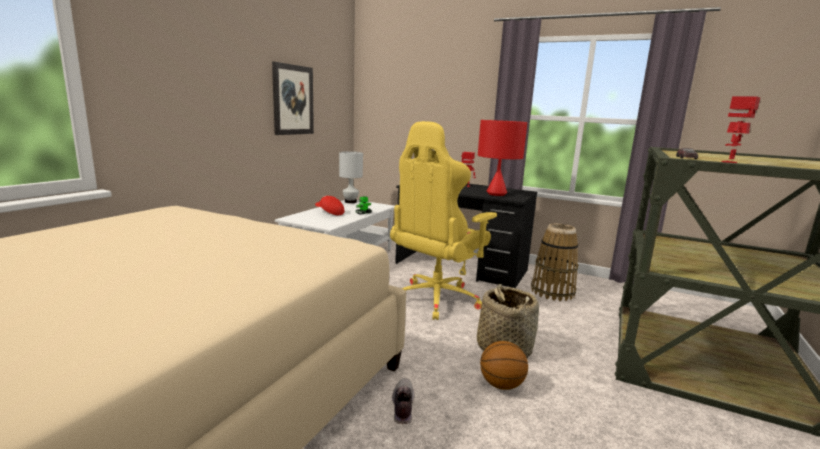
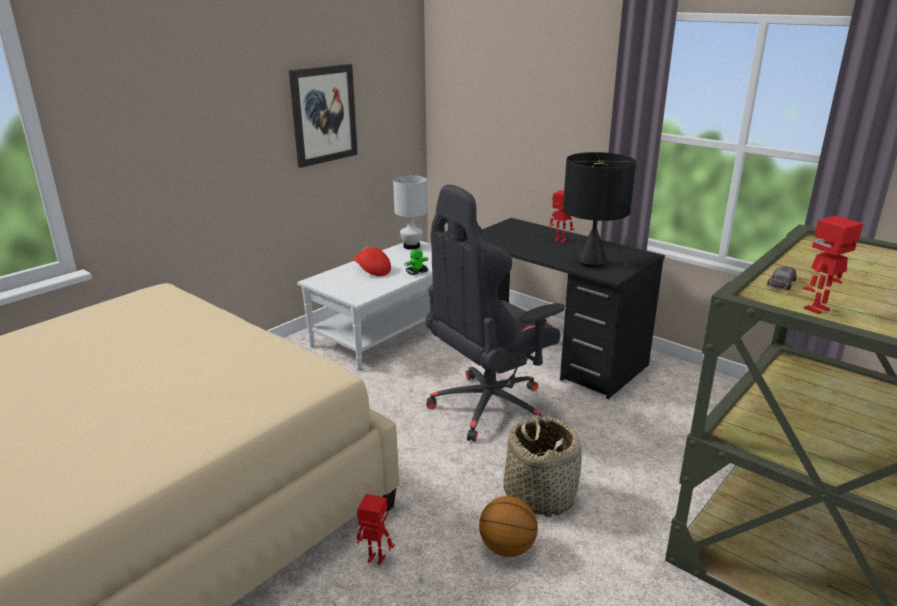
camera: 15 degrees right, 10 degrees up
(402, 406) = (375, 559): shoe -> toy robot
(436, 299) = (489, 406): yellow office chair -> black office chair
(496, 194) = (591, 263): red table lamp -> black table lamp
(552, 292) = (664, 408): basket -> none

